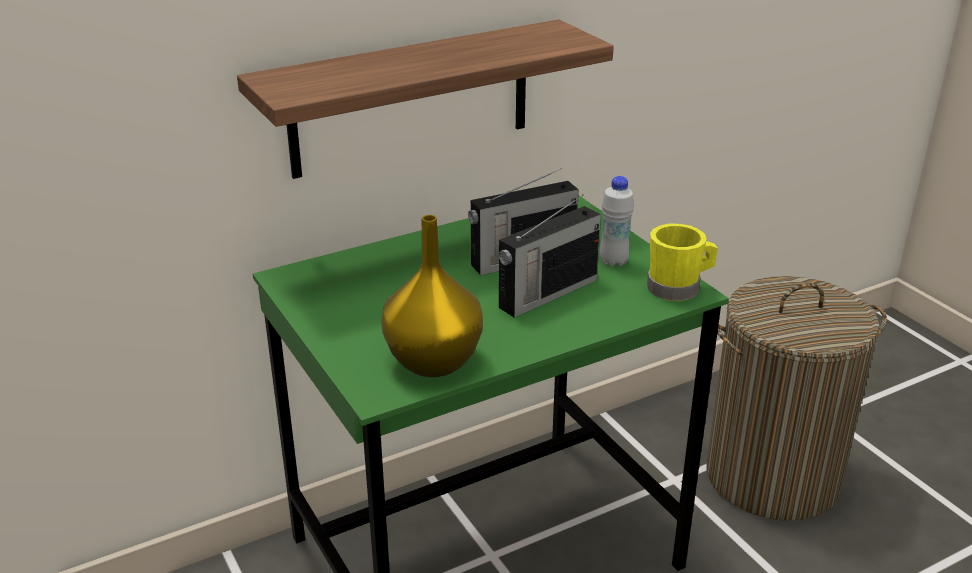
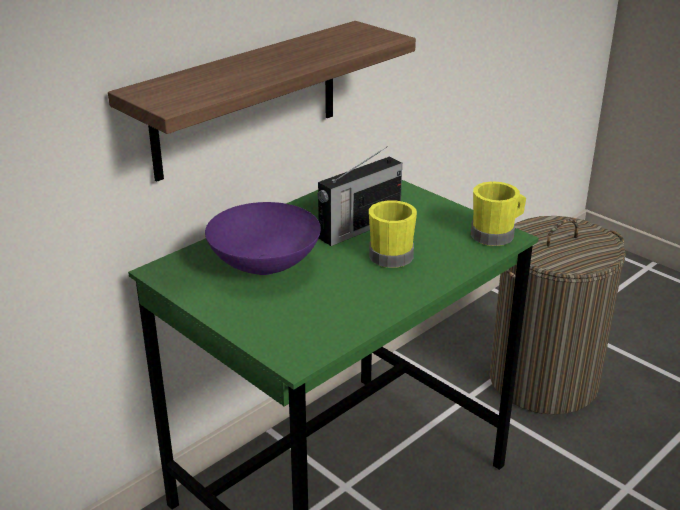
camera: 15 degrees left, 0 degrees up
(395, 287) = (263, 266): none -> purple bowl
(431, 361) = (328, 324): yellow vase -> none
(546, 294) = (394, 254): radio -> yellow mug
(613, 262) = (434, 220): white bottle -> none

